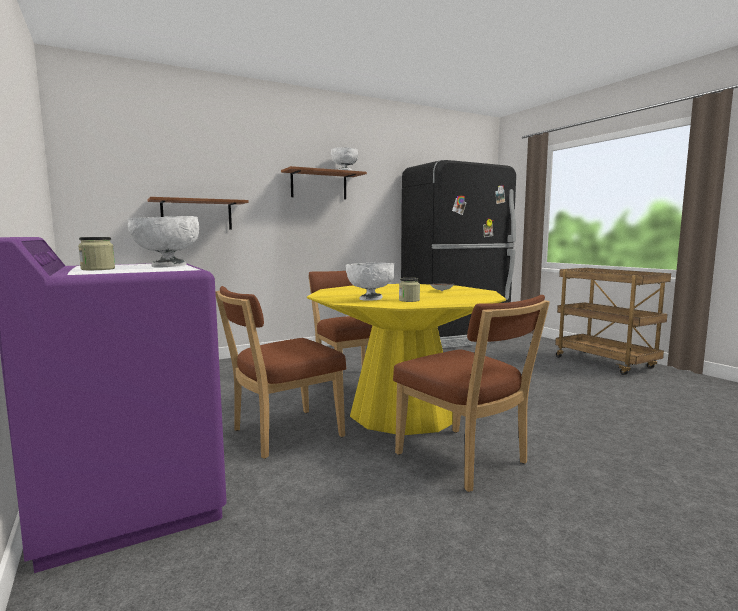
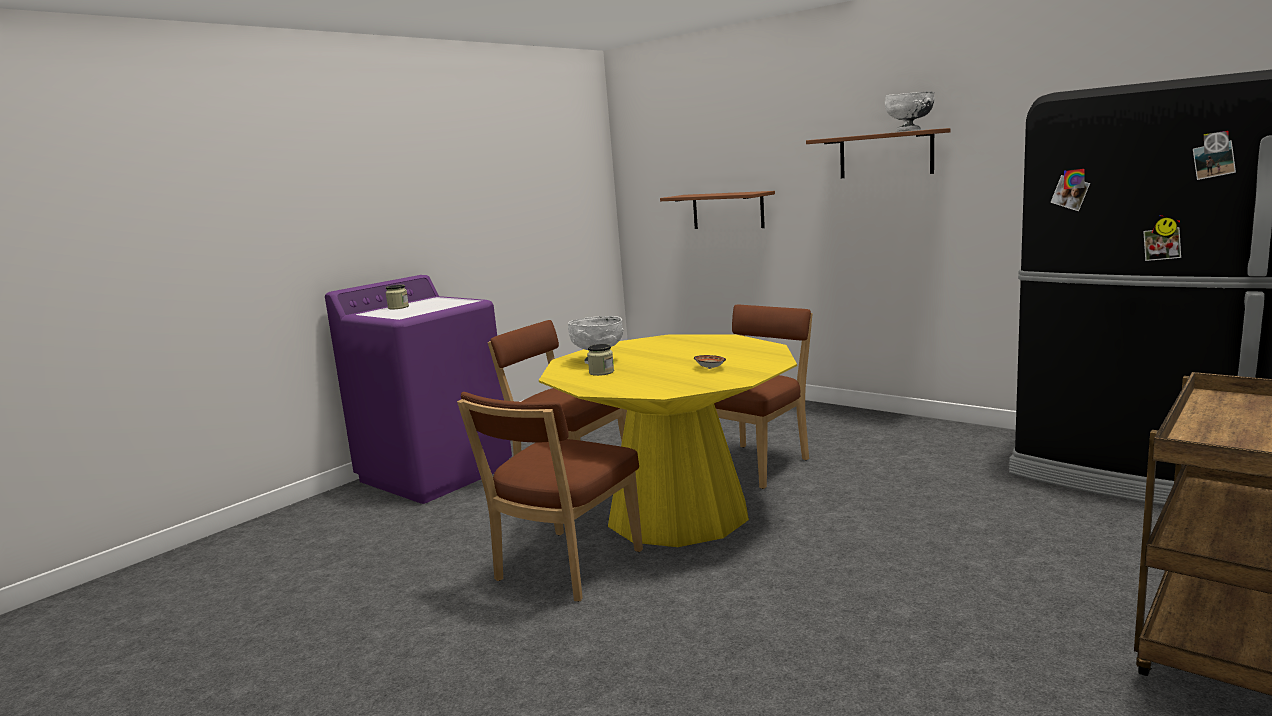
camera: 70 degrees right, 5 degrees up
(167, 266) = (431, 308): white bowl -> none

